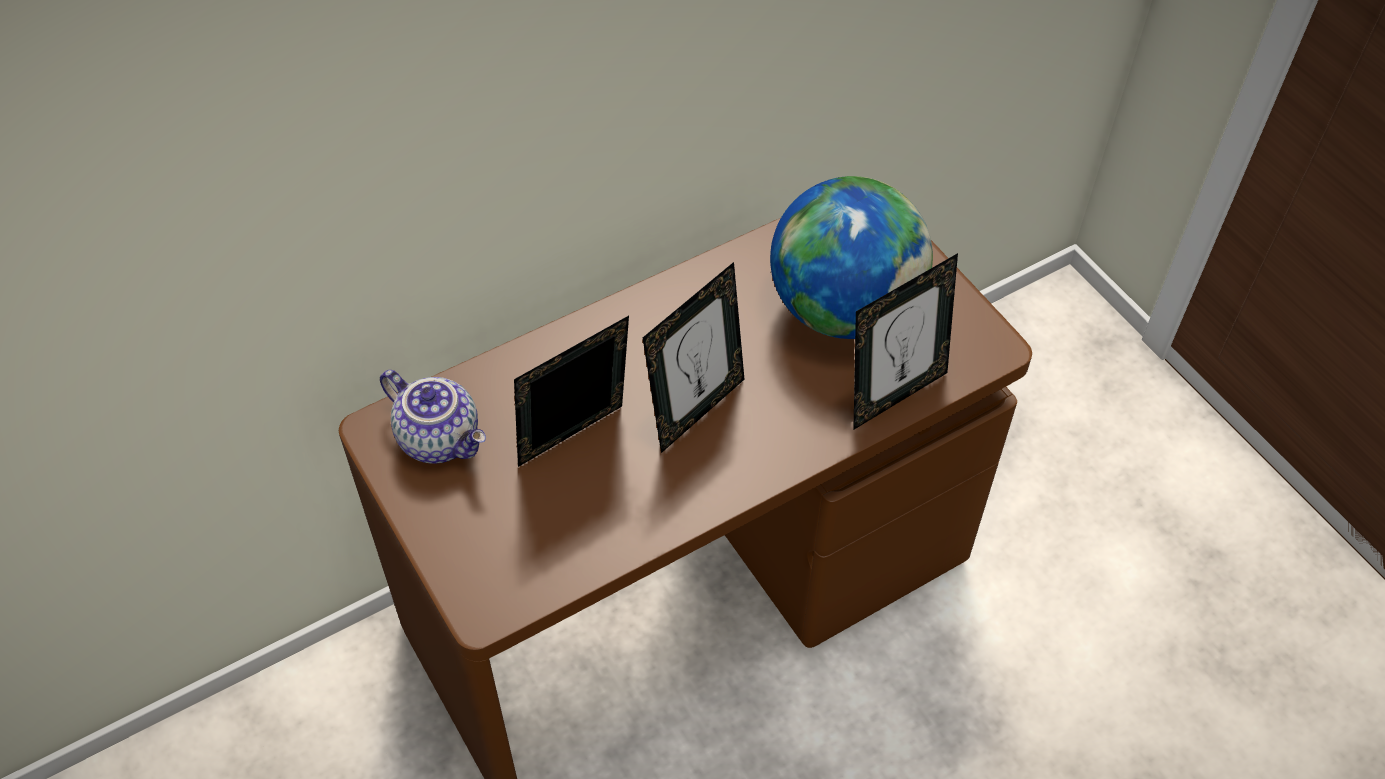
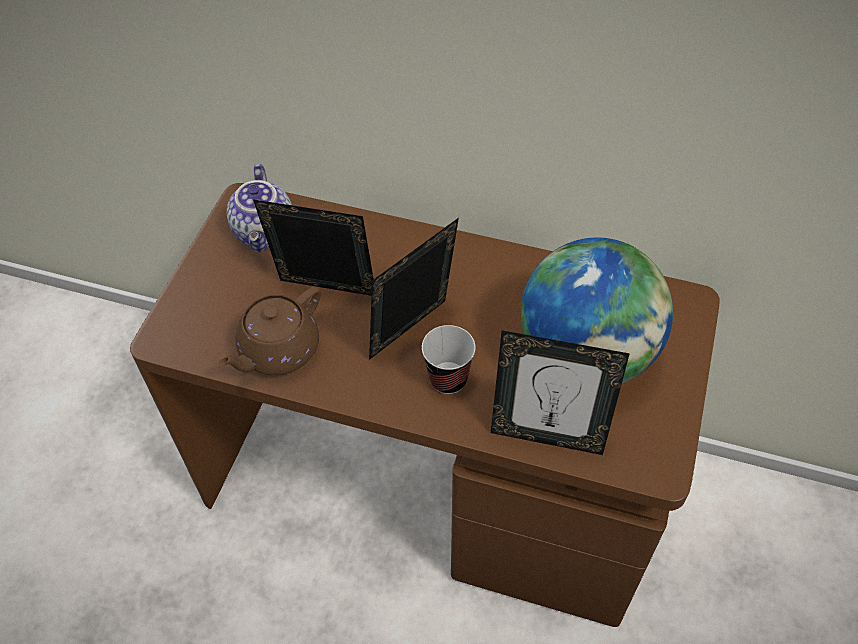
camera: 50 degrees right, 0 degrees up
(602, 524) = (278, 350): none -> brown teapot
(696, 409) = (413, 334): picture frame -> picture frame turned 135 degrees clockwise
(769, 419) = (448, 379): none -> cup

